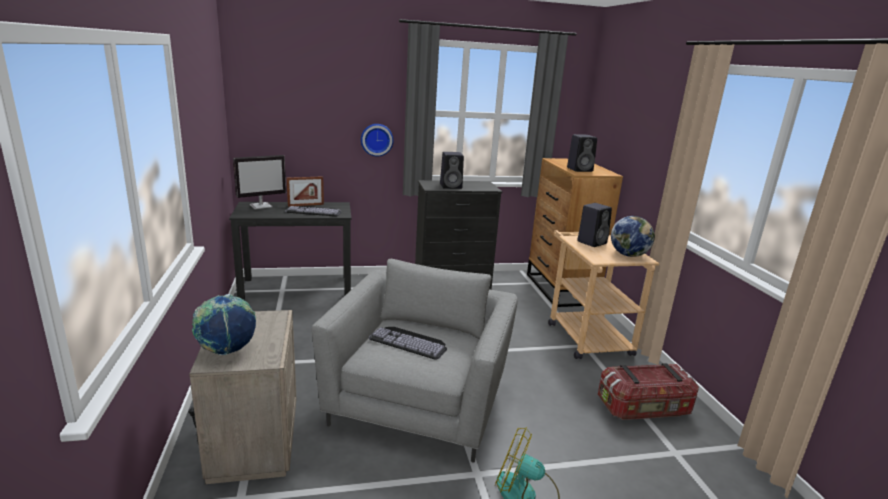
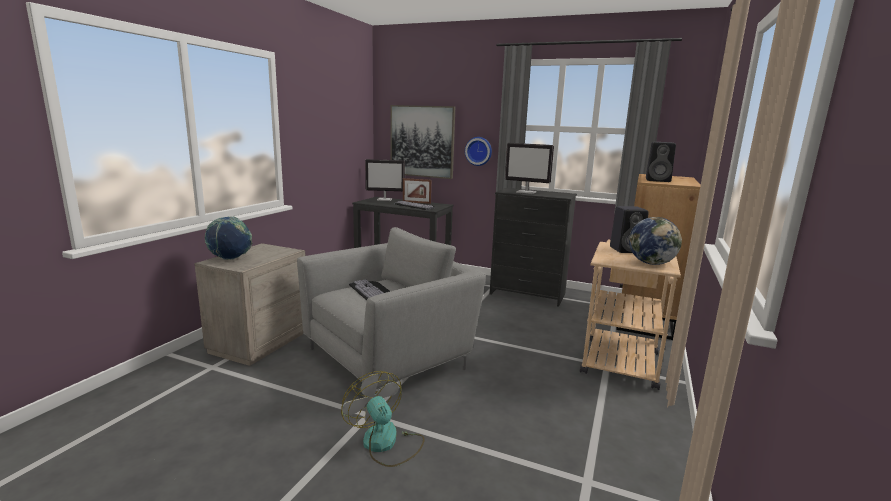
camera: 35 degrees right, 5 degrees down
(302, 129) = (422, 141): none -> picture
(451, 186) = (526, 192): black speaker -> monitor
(644, 409) = (603, 434): storage box -> none

